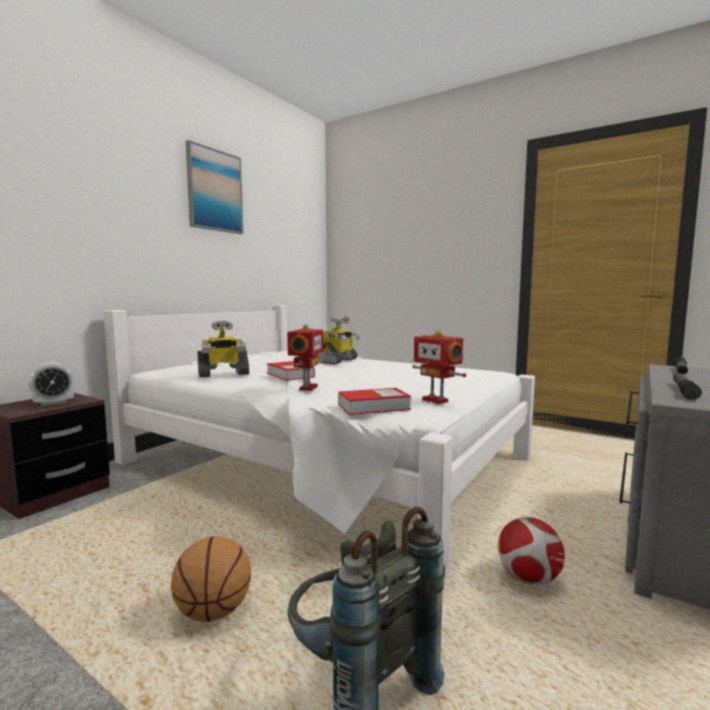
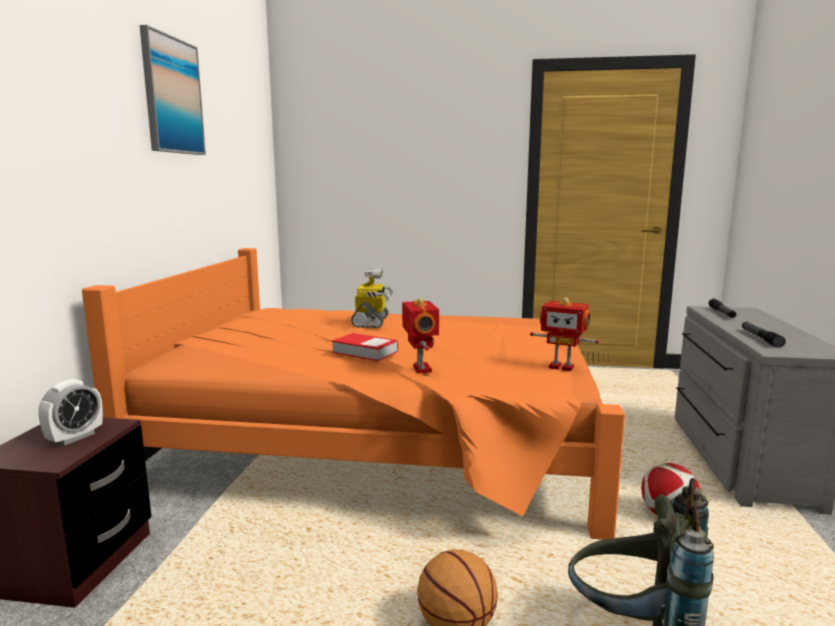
camera: 25 degrees left, 5 degrees up
(223, 374) = (277, 360): toy robot -> none
(326, 461) = (384, 442): white bed -> orange bed
(373, 407) = (523, 384): book -> none

